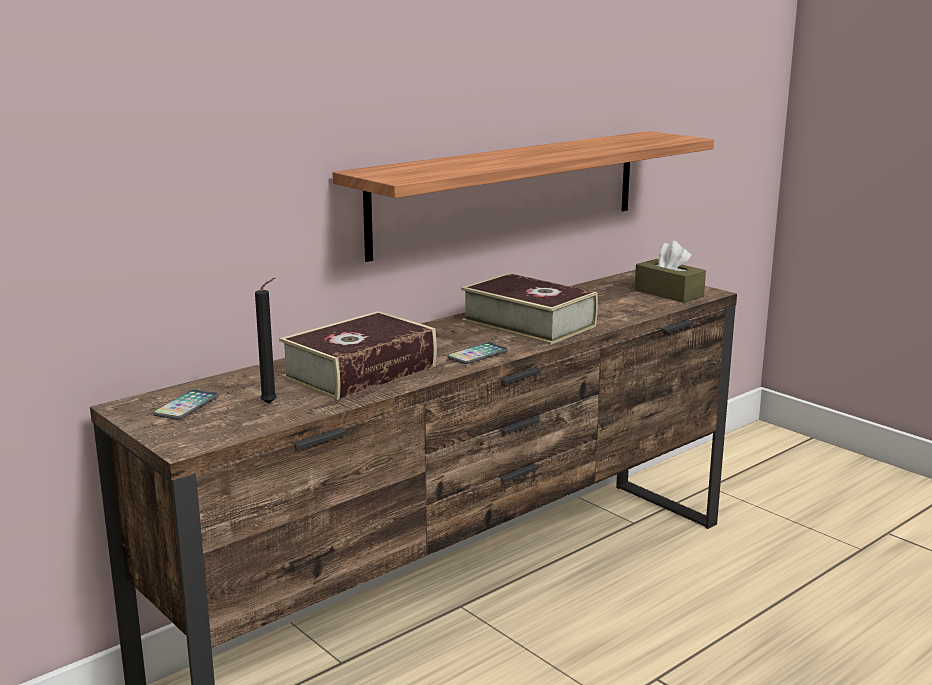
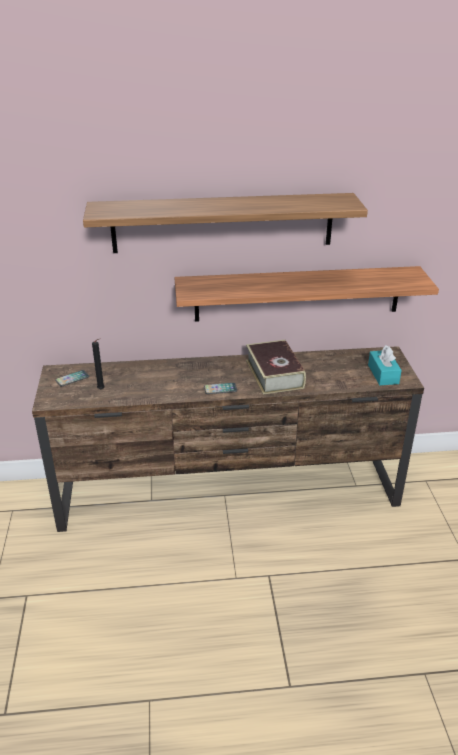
camera: 35 degrees right, 15 degrees up
(360, 372) = (158, 382): book -> none
(404, 60) = (222, 223): none -> shelf
(668, 293) = (383, 374): brown tissue box -> turquoise tissue box

